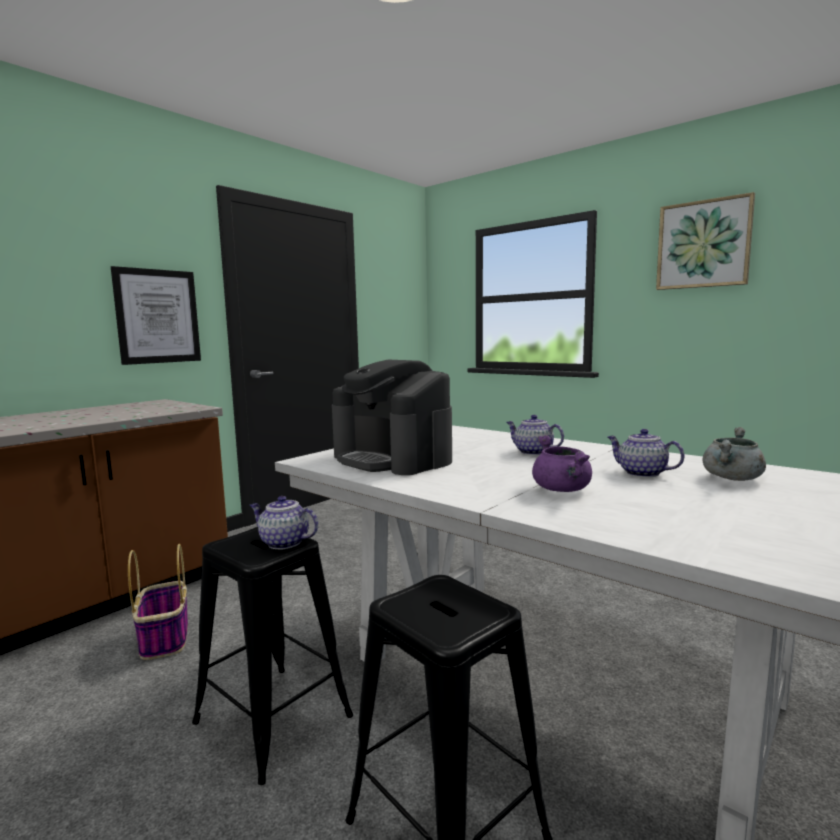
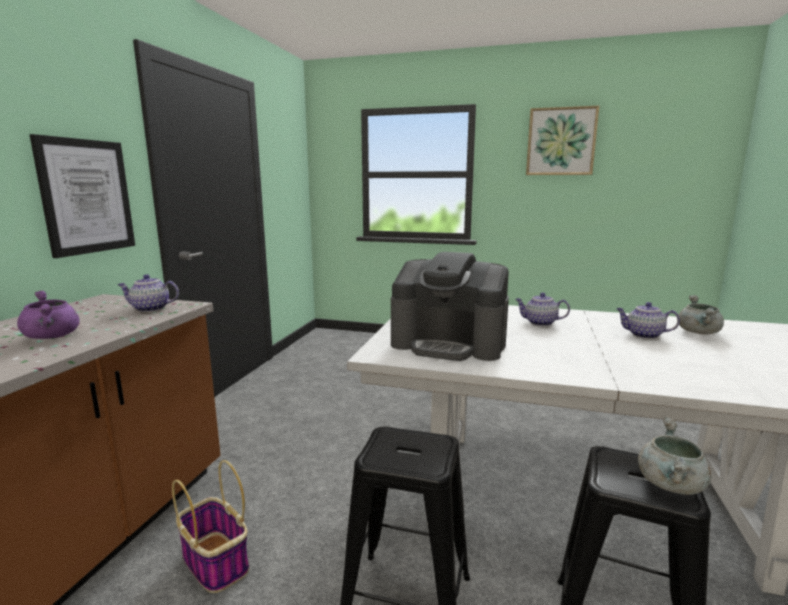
camera: 25 degrees left, 5 degrees up
(283, 543) = (429, 444): teapot -> teapot (150, 309)
(458, 620) = (671, 485): none -> grey cooking pot
(563, 490) = (628, 358): purple cooking pot -> purple cooking pot (53, 337)

